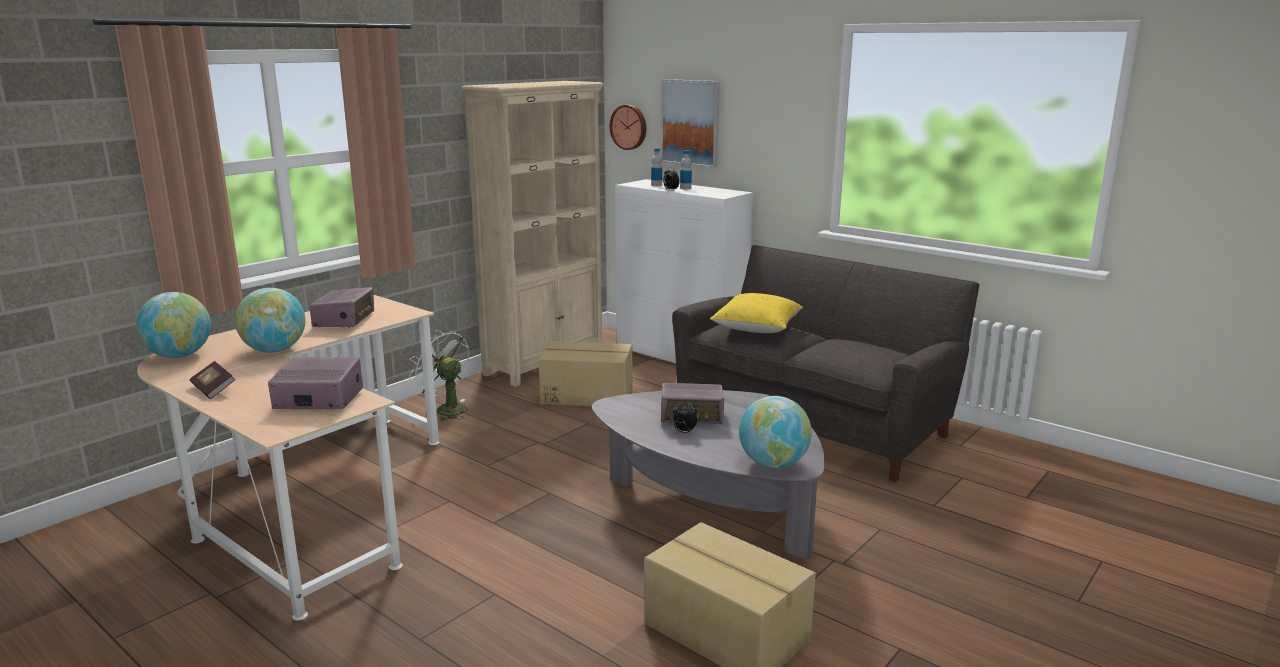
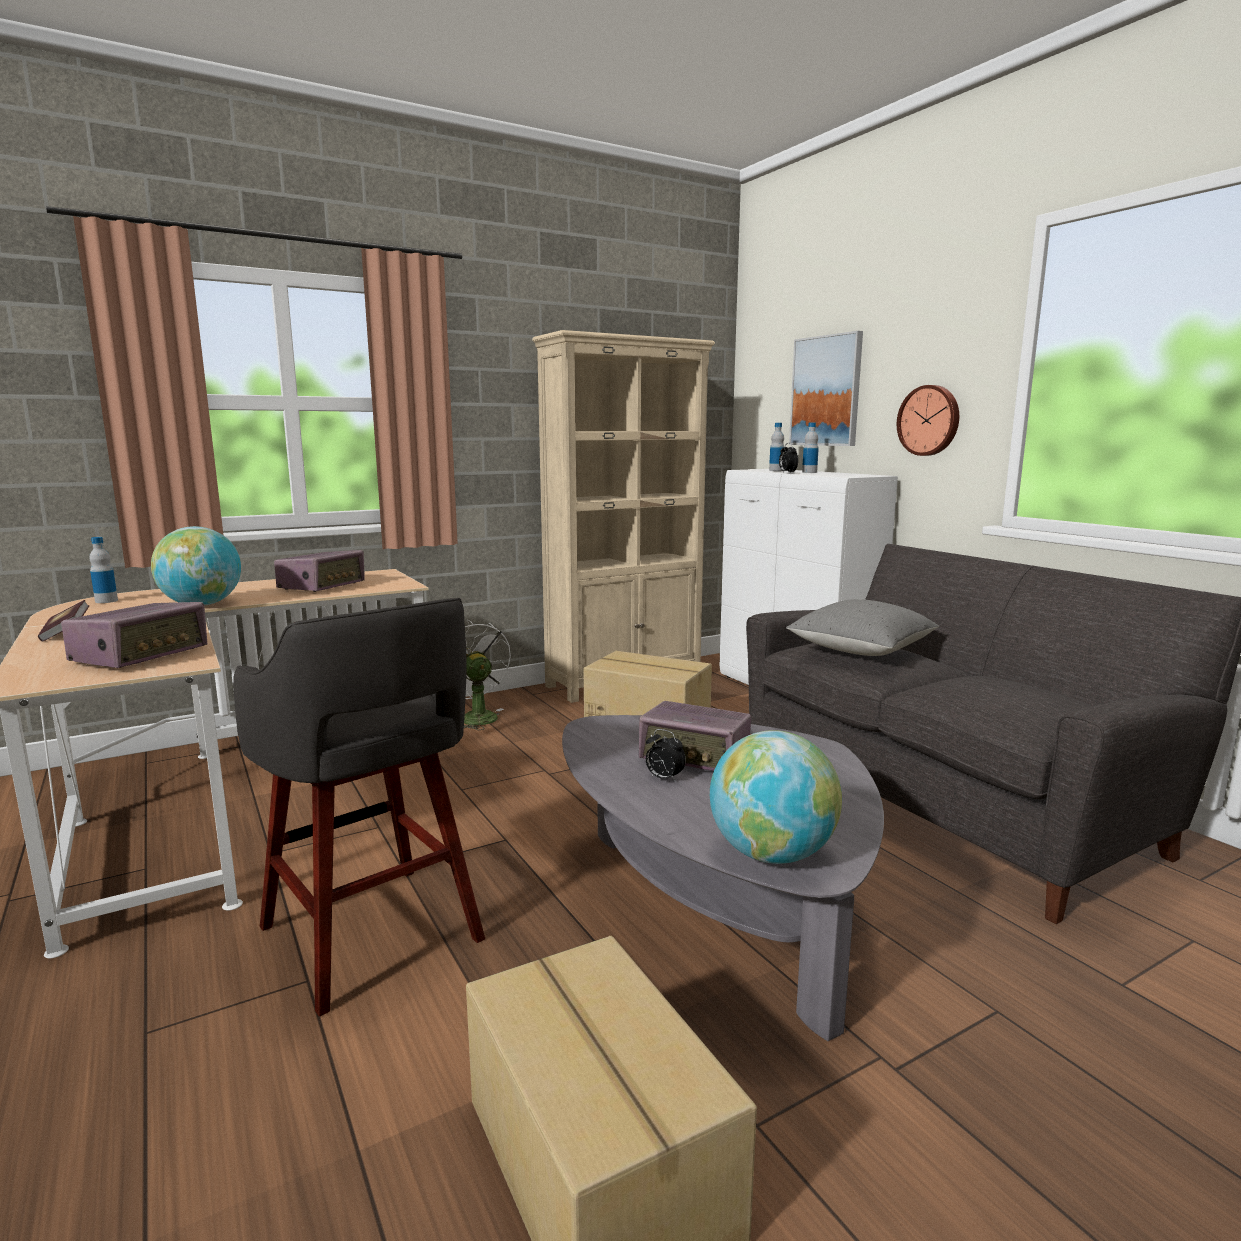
camera: 20 degrees right, 5 degrees down
(179, 356) = (106, 601): globe -> bottle
(318, 400) = (142, 656): radio -> radio turned 90 degrees clockwise
(514, 564) = (374, 937): none -> grey stool
(629, 127) = (758, 406): wall clock -> wall clock (929, 420)
(756, 329) = (861, 650): yellow pillow -> grey pillow

